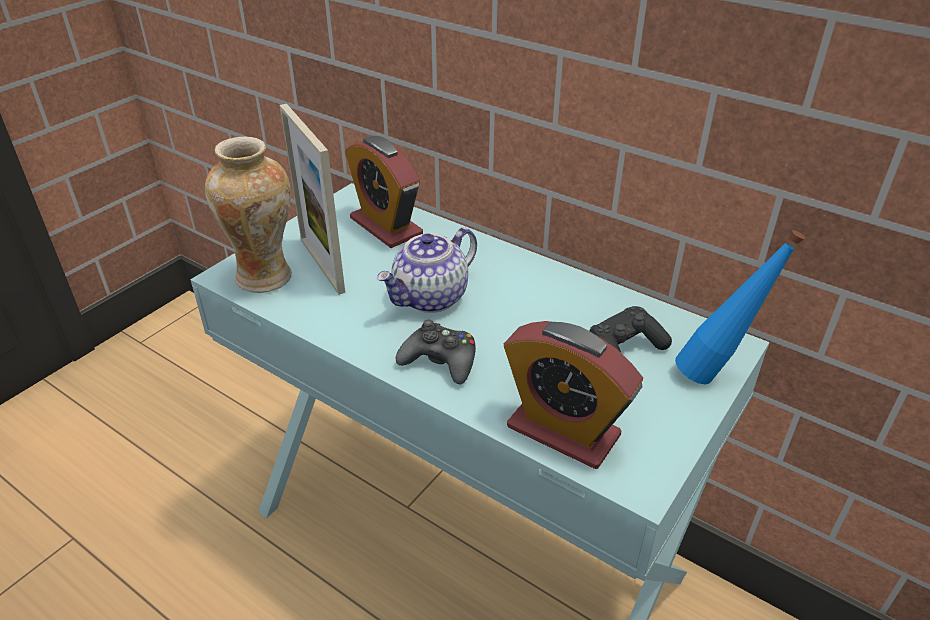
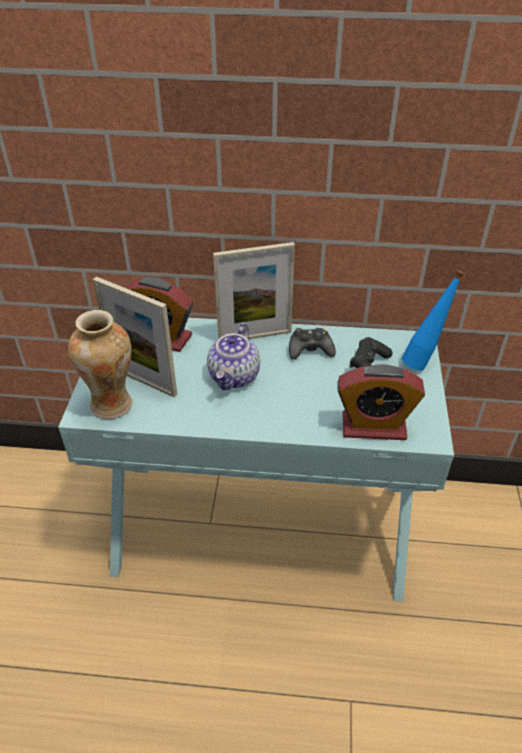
camera: 30 degrees left, 5 degrees up
(440, 361) = (275, 414): black game controller -> black game controller (310, 349)
(498, 261) = (255, 336): none -> picture frame

